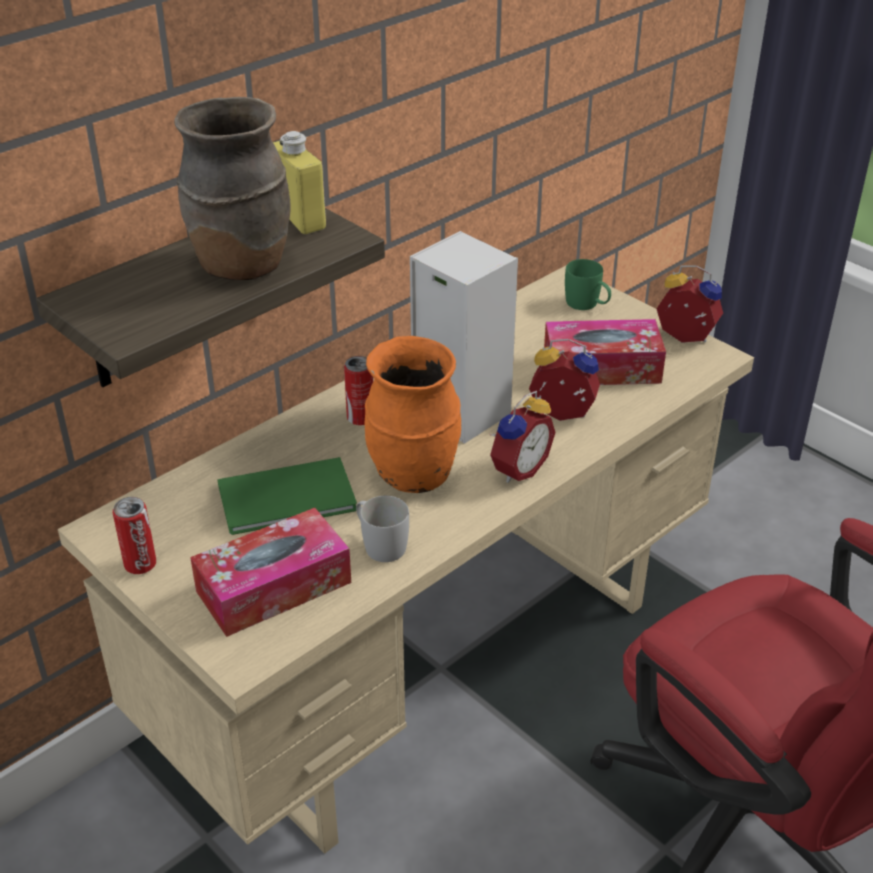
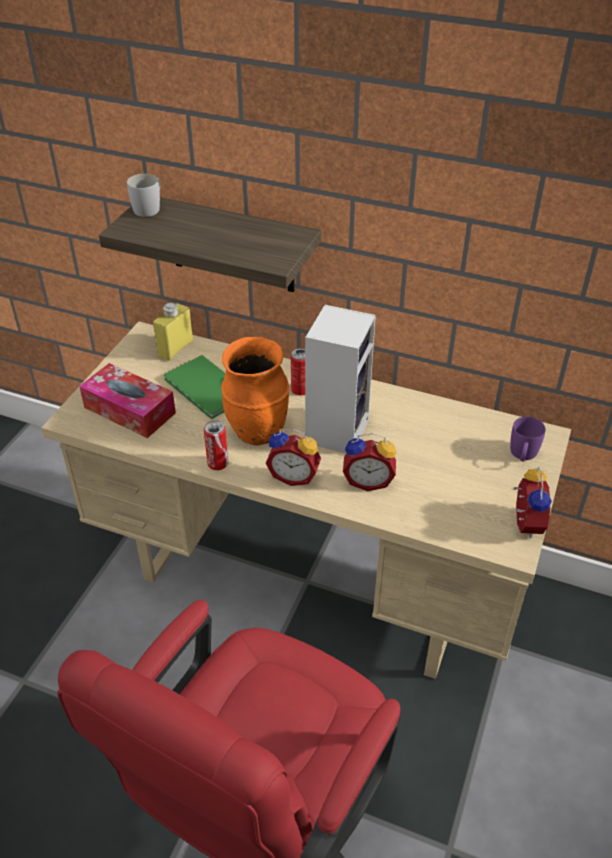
camera: 65 degrees right, 5 degrees up
(140, 564) = (124, 358): can -> can (218, 464)
(240, 266) = (216, 238): brown vase -> none
(299, 218) = (287, 239): yellow bottle -> yellow bottle (175, 348)
(379, 544) = (186, 438): white mug -> white mug (149, 208)
(561, 416) = (368, 480): alarm clock -> alarm clock turned 105 degrees clockwise
(587, 305) = (522, 455): green mug -> purple mug
(601, 368) = (444, 486): tissue box -> none

